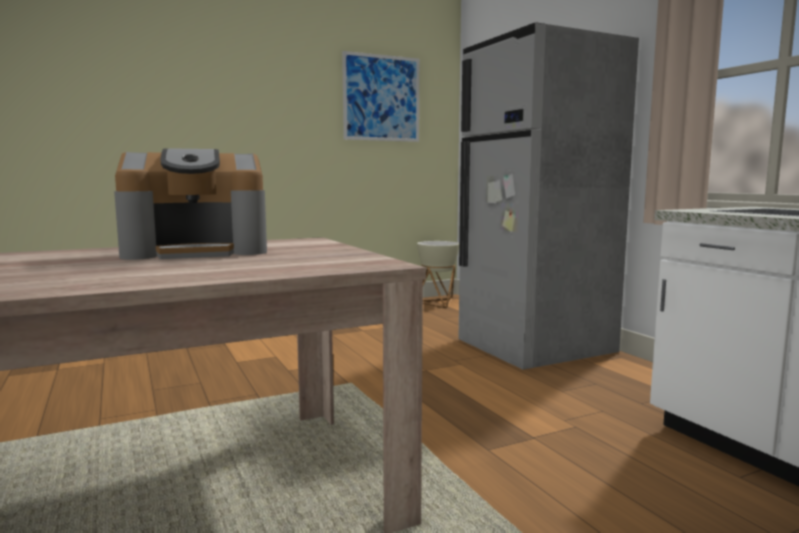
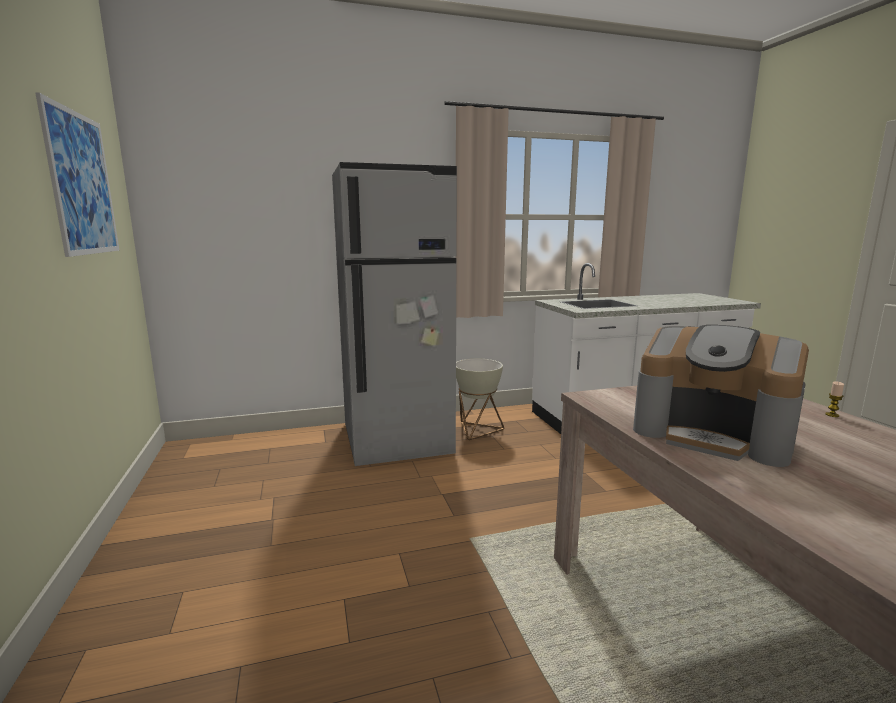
camera: 80 degrees left, 5 degrees up
(197, 251) = (712, 434): coffee machine -> coffee machine turned 135 degrees clockwise
(235, 276) = (832, 415): none -> candle
(437, 303) = (196, 457): planter -> planter (477, 430)

